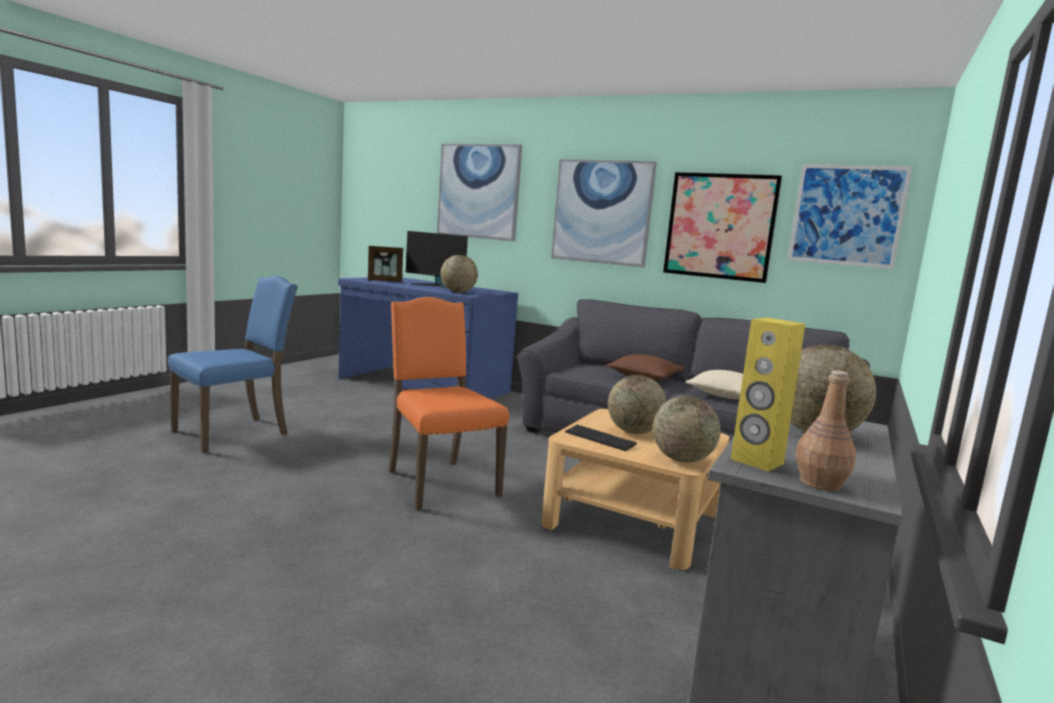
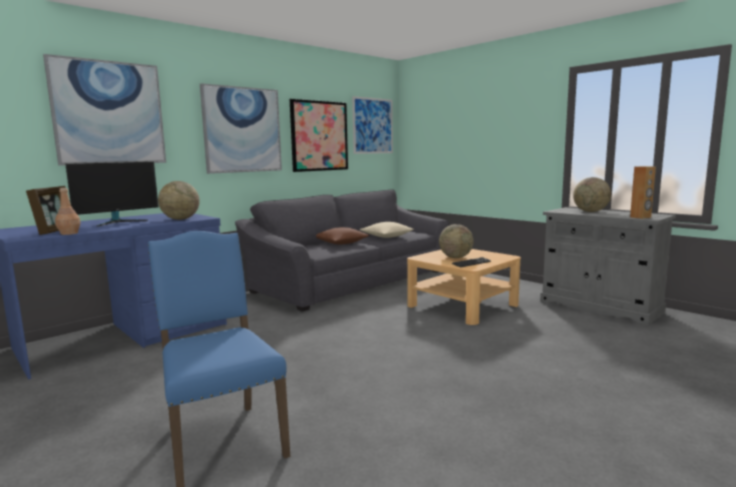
camera: 70 degrees left, 0 degrees up
(439, 482) = (402, 345): orange chair -> none
(682, 460) = (499, 256): globe -> none
(756, 461) = (640, 217): yellow speaker -> brown speaker
(819, 483) = (657, 216): brown bottle -> brown bottle (69, 233)

